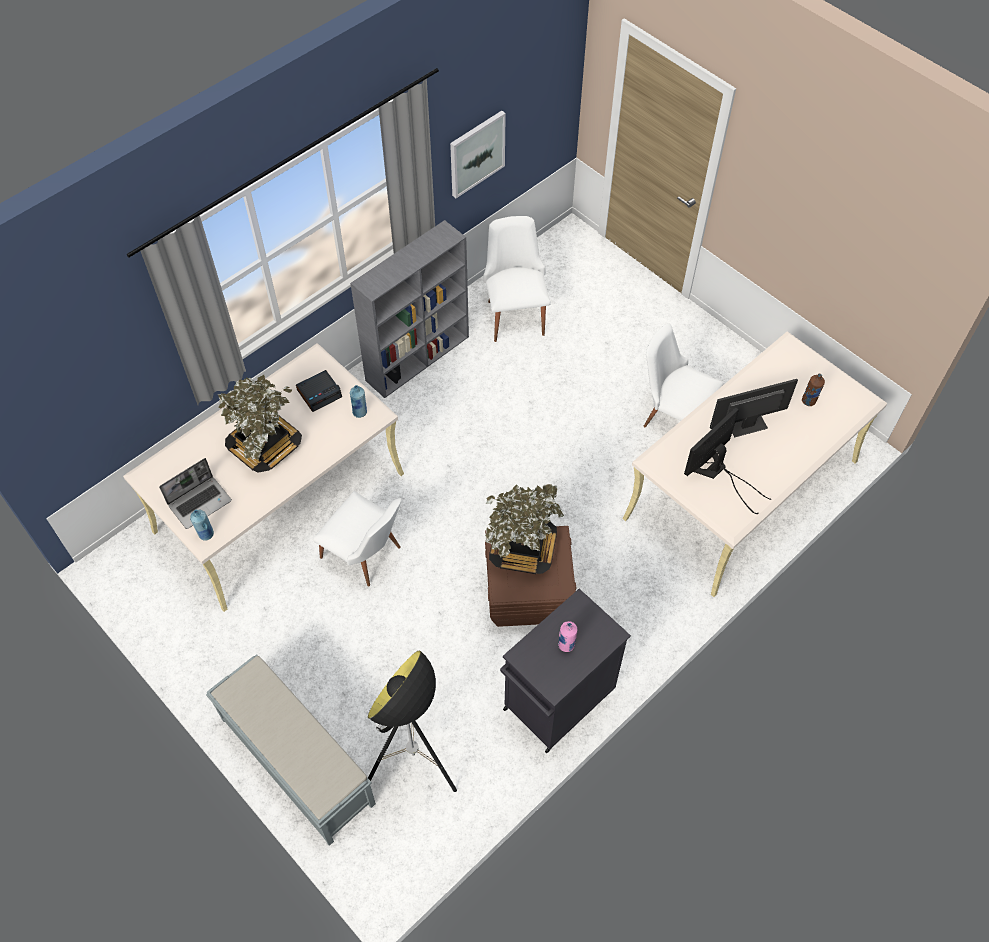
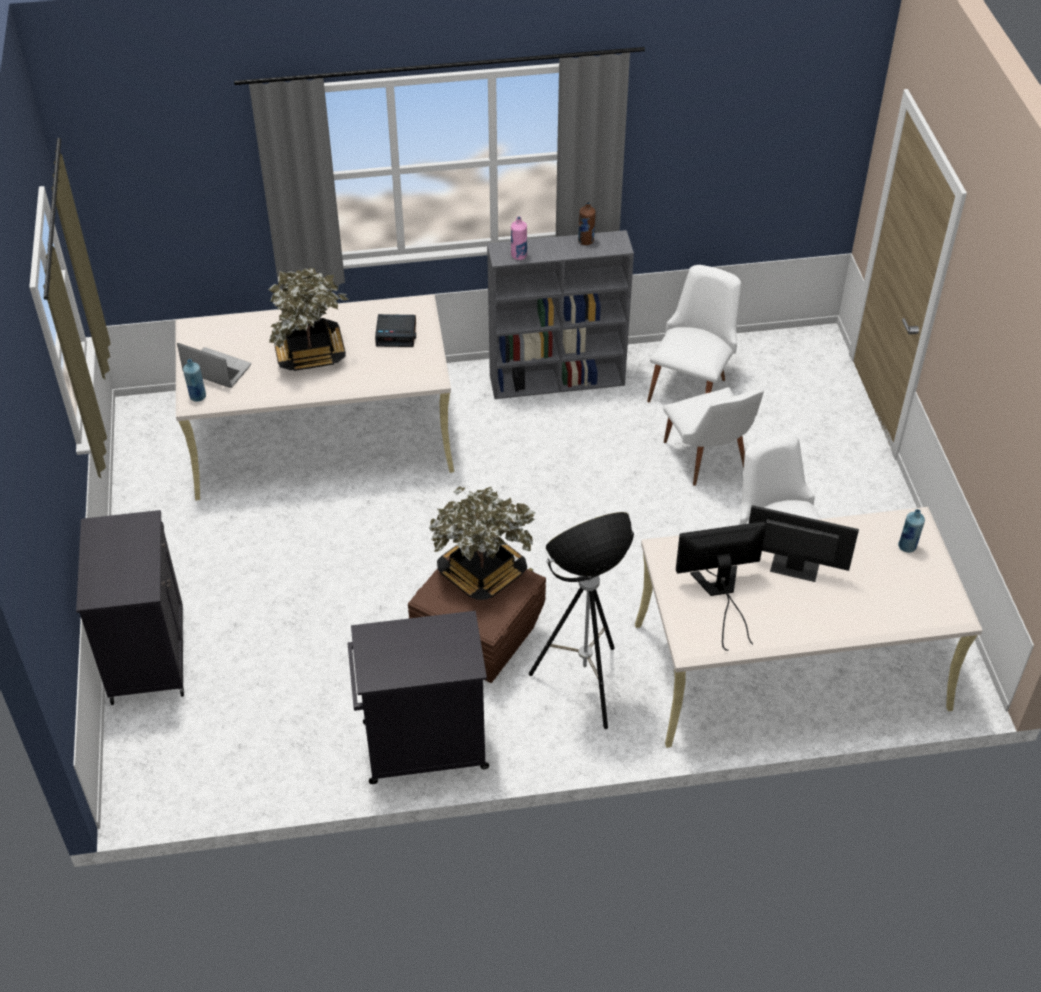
camera: 35 degrees right, 10 degrees down
(200, 502) = (216, 369): laptop -> laptop turned 150 degrees counterclockwise
(296, 760) = (148, 653): grey bench -> black cabinet
(360, 412) = (418, 367): blue bottle -> blue bottle (907, 546)
(366, 556) = (357, 523): white chair -> white chair (708, 461)
(415, 764) = (244, 719): floor lamp -> floor lamp (583, 686)
(476, 153) = (697, 178): picture -> none
(566, 645) = (417, 650): pink bottle -> pink bottle (519, 255)
(809, 401) = (887, 580): brown bottle -> brown bottle (586, 241)

